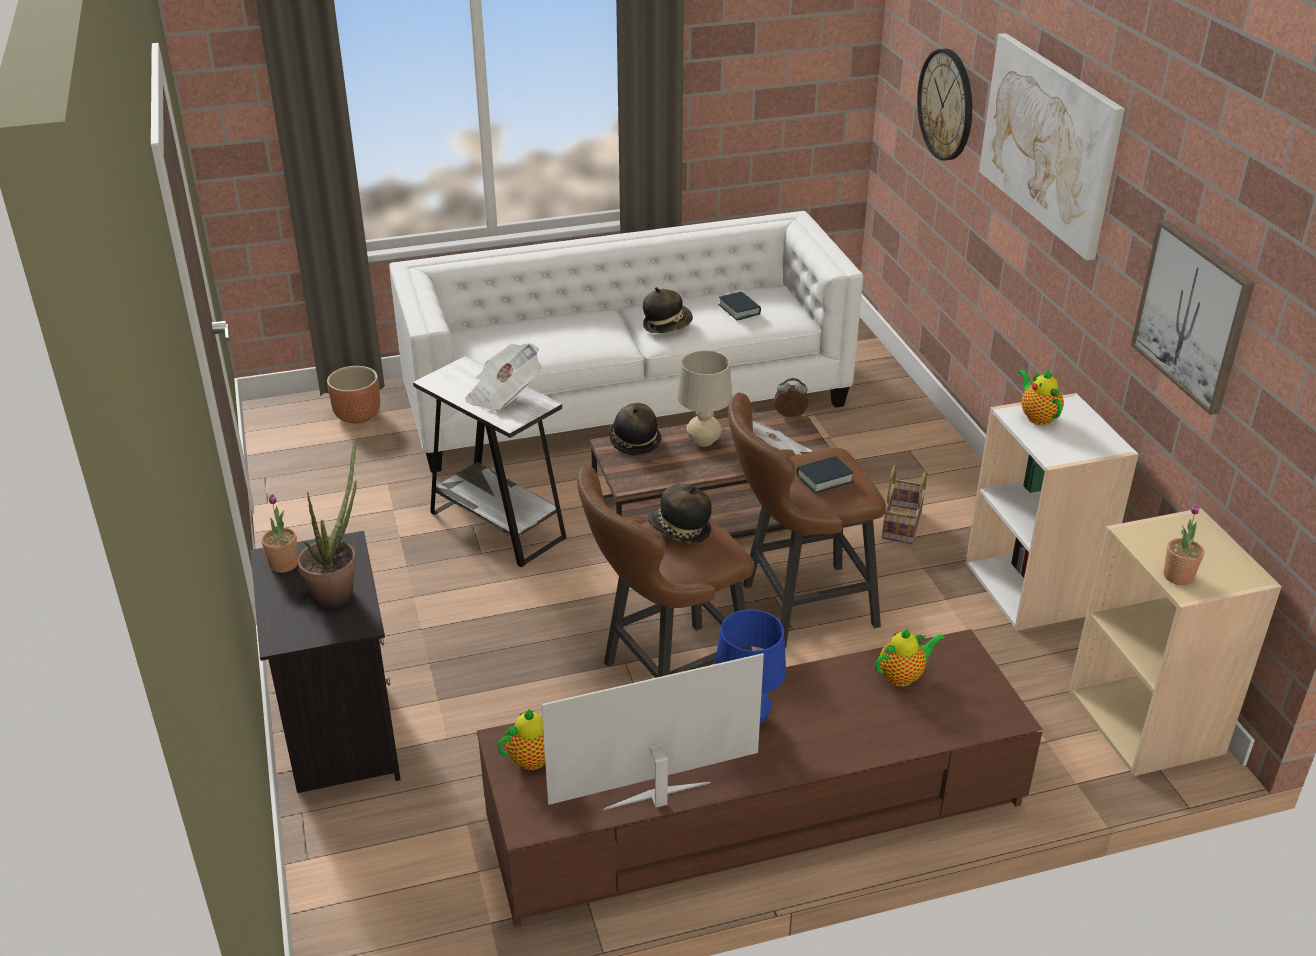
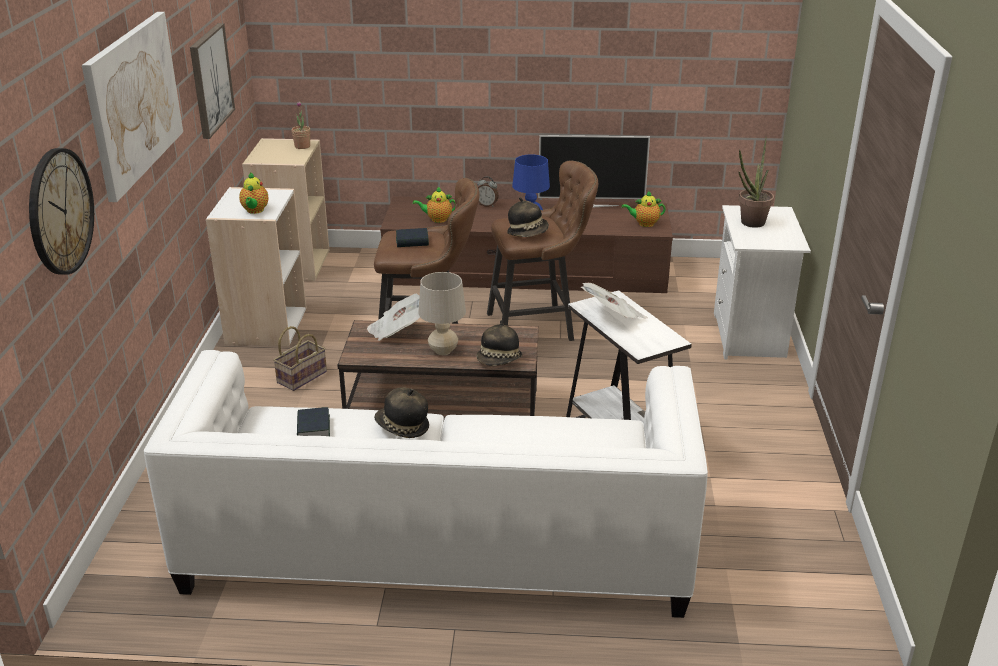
camera: 160 degrees left, 5 degrees down
(284, 564) = (786, 240): potted plant -> none
(340, 736) = (750, 336): black nightstand -> white nightstand
(358, 415) = (748, 604): brown planter -> none
(790, 416) = (355, 357): alarm clock -> alarm clock (487, 205)

